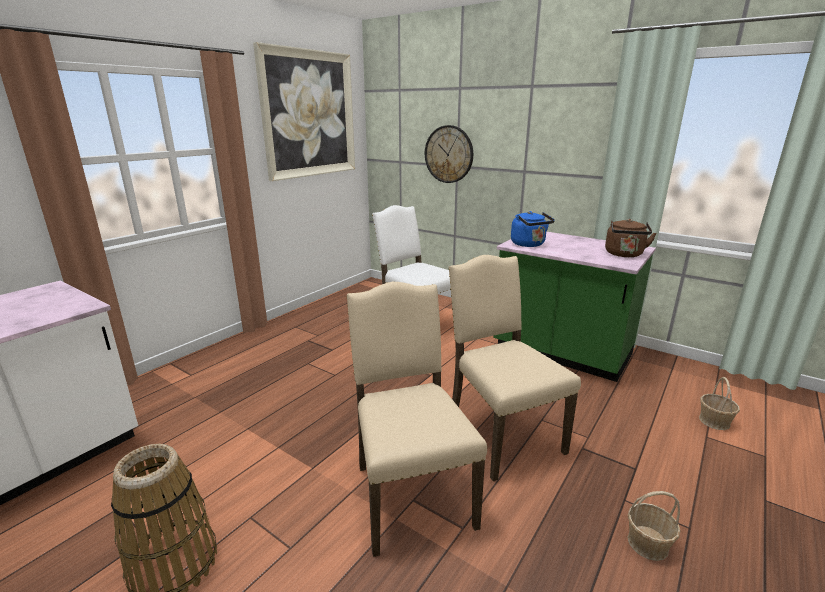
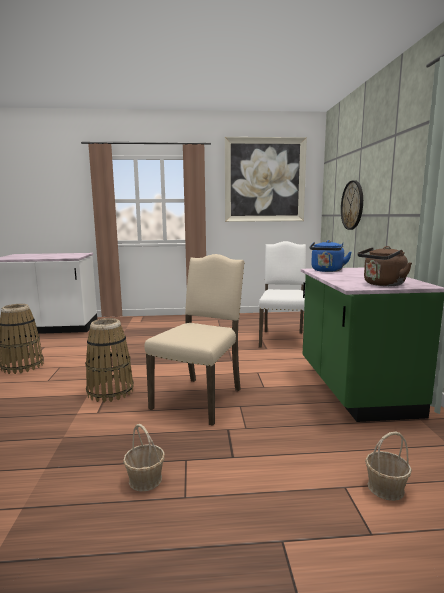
camera: 50 degrees right, 10 degrees down
(410, 493) = (110, 391): beige chair -> basket

